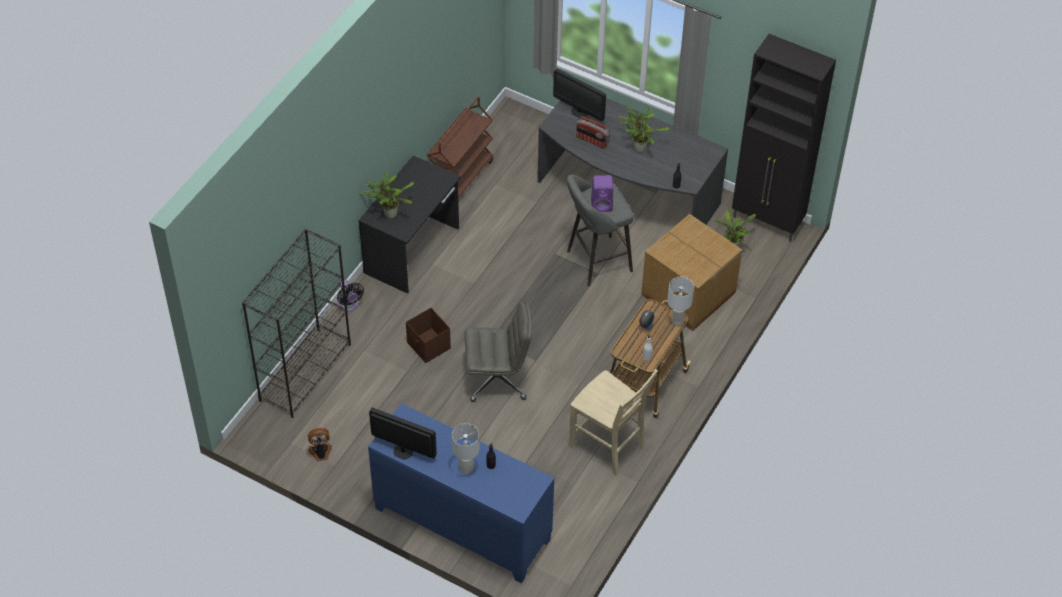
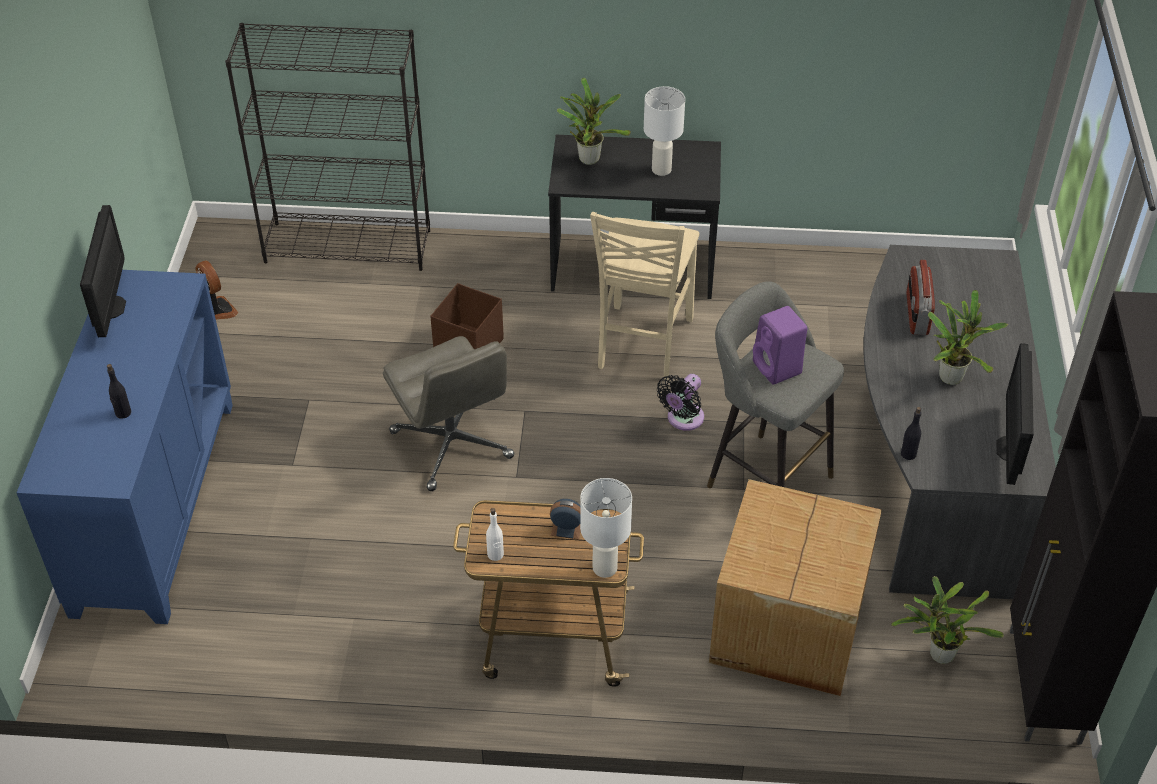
camera: 65 degrees right, 5 degrees down
(349, 305) = (491, 243): black fan -> black fan (683, 419)
(460, 178) = (806, 266): brown cart -> none
(465, 468) = (106, 385): white table lamp -> white table lamp (661, 169)
(579, 111) = (965, 278): monitor -> monitor (1011, 449)
(608, 447) = (391, 633): beige chair -> beige chair (642, 344)

